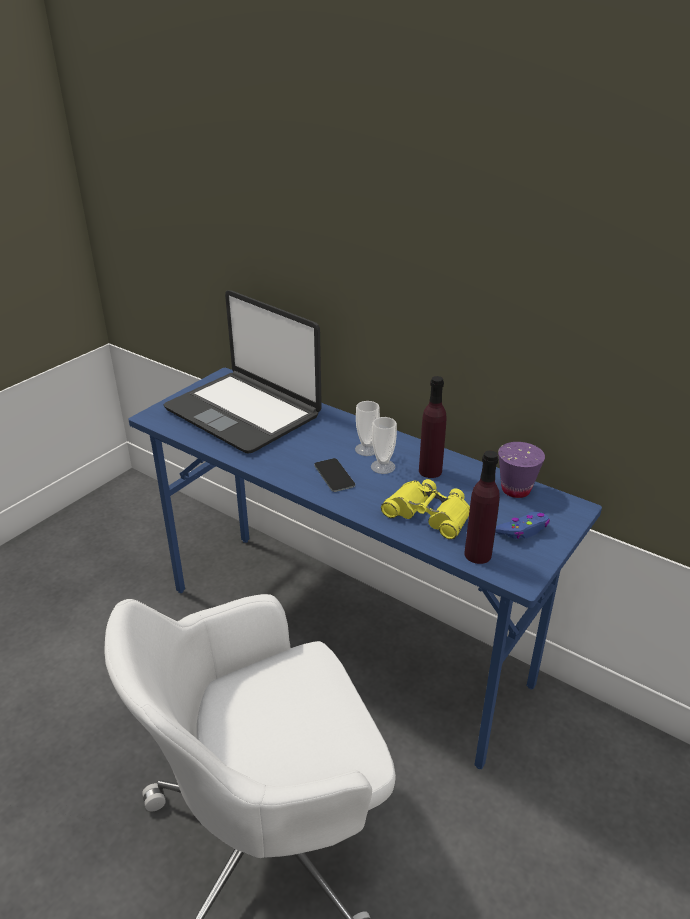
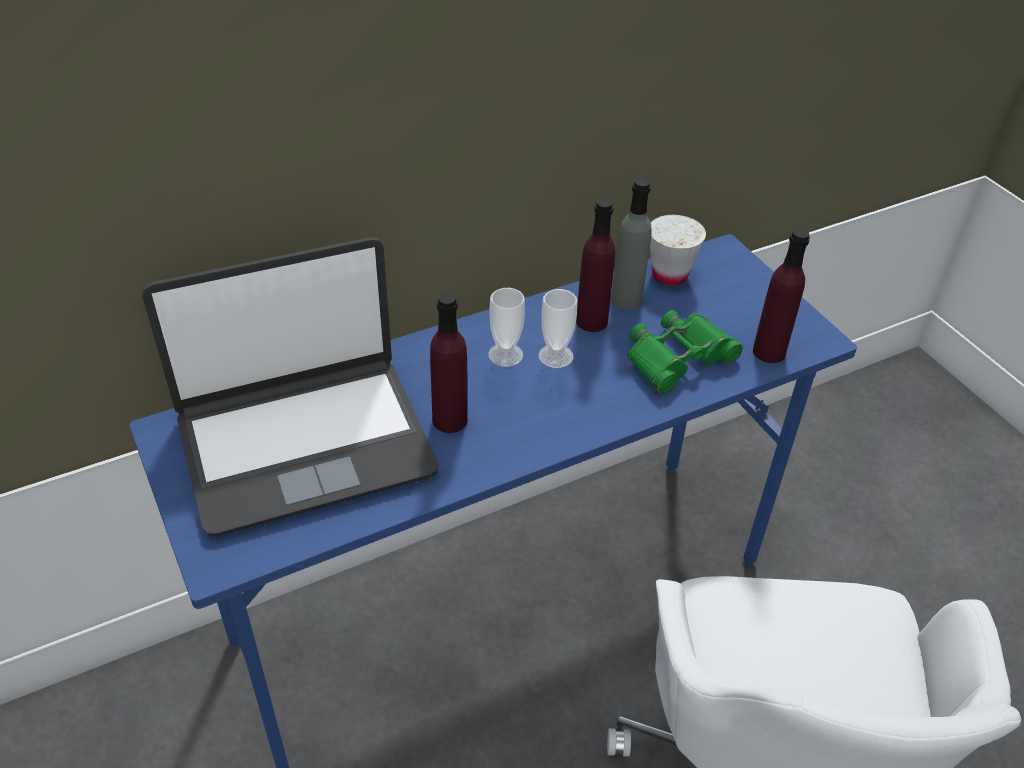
camera: 65 degrees left, 10 degrees up
(295, 447) = (450, 420): none -> purple bottle
(334, 475) = (546, 406): phone -> none
(428, 514) = (677, 358): yellow binoculars -> green binoculars
(467, 478) = (626, 299): none -> grey bottle
(515, 490) = (669, 275): purple cup -> white cup
(523, 530) = (744, 302): blue game controller -> none

